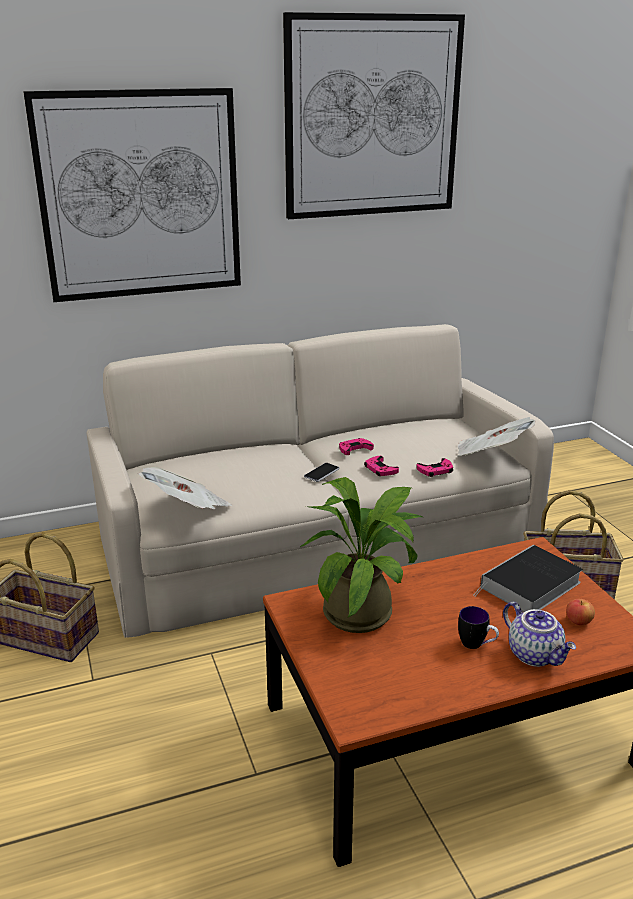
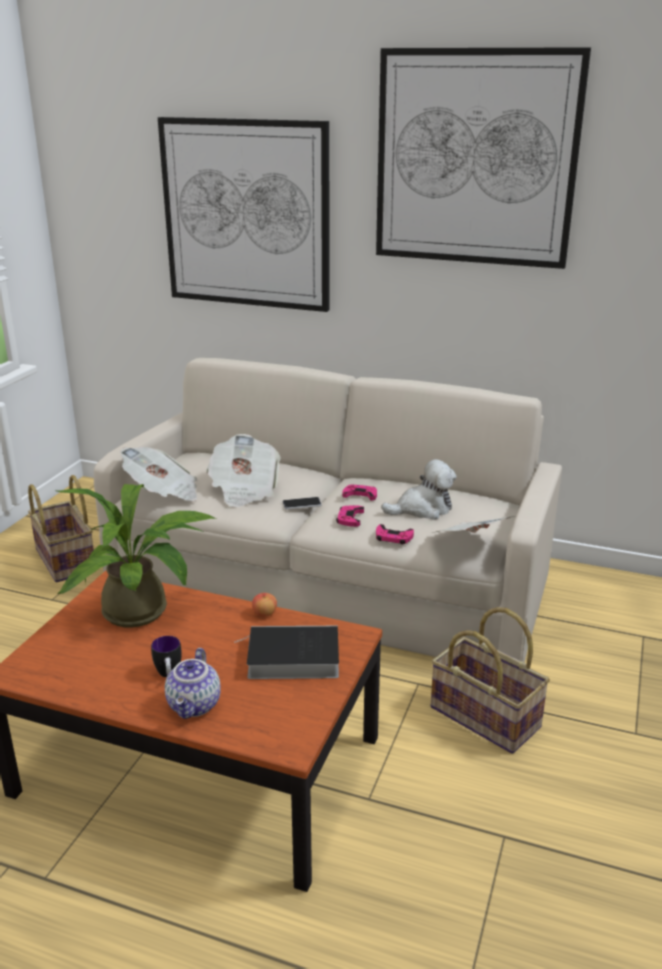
camera: 40 degrees right, 0 degrees up
(256, 479) = (244, 489): none -> newspaper
(416, 443) = (422, 509): none -> plush toy
(578, 621) = (275, 703): apple -> apple (264, 613)

